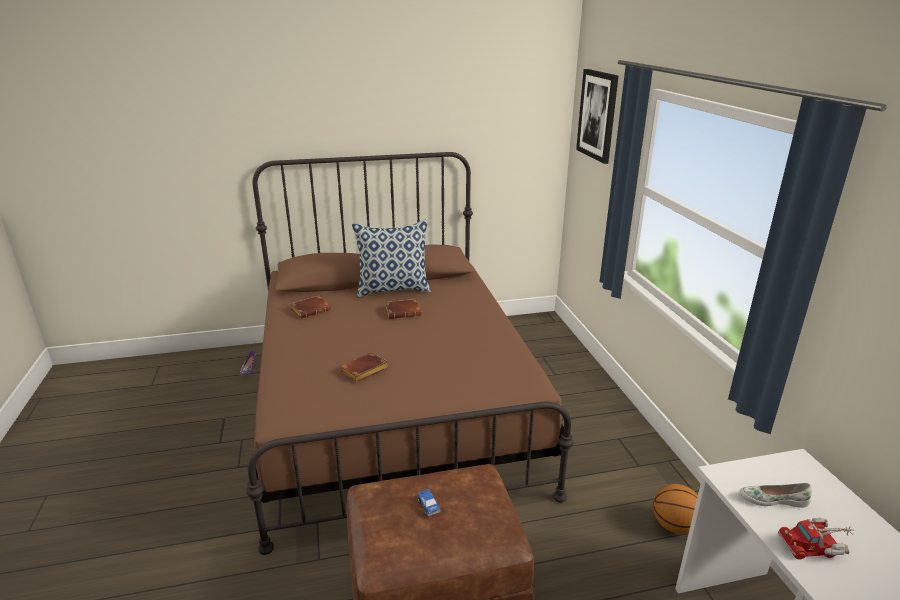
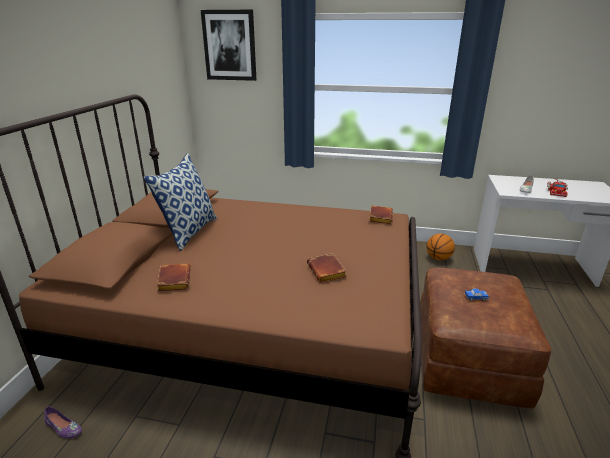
camera: 65 degrees left, 0 degrees up
(403, 312) = (238, 236): brown book -> brown book (379, 217)

